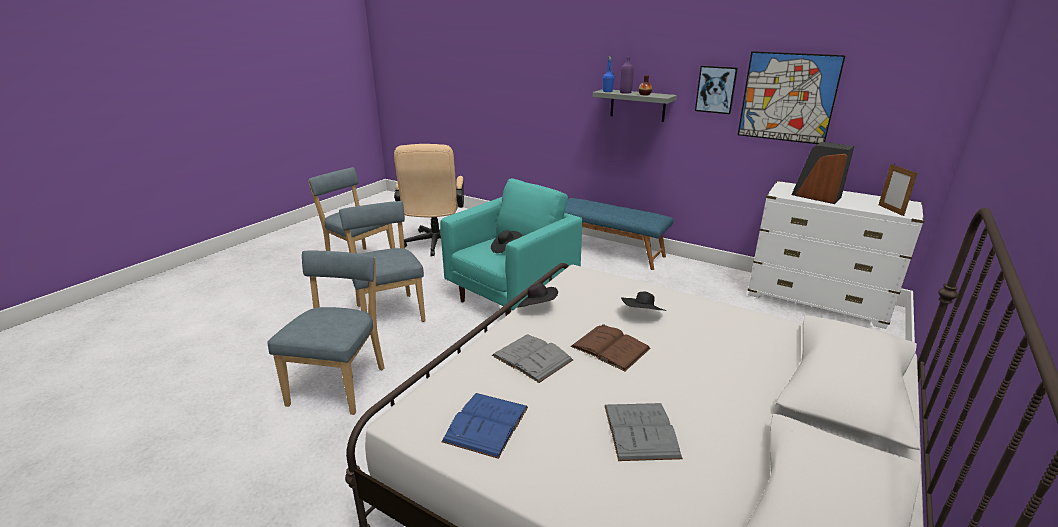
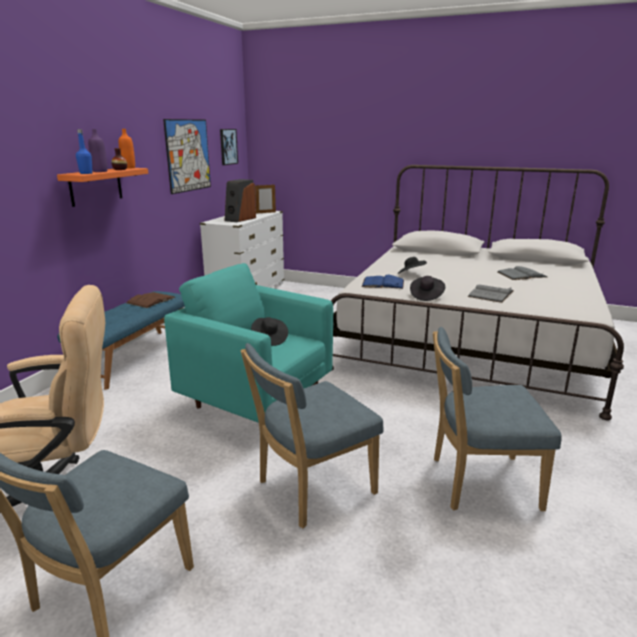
camera: 100 degrees left, 5 degrees down
(486, 424) = (563, 298): blue book -> blue book (383, 283)
(610, 347) = (457, 279): brown book -> brown book (151, 300)
(637, 105) = (96, 186): grey shelf -> orange shelf
(664, 95) = (128, 168): none -> orange bottle
(716, 89) = (150, 156): picture -> picture (228, 146)

